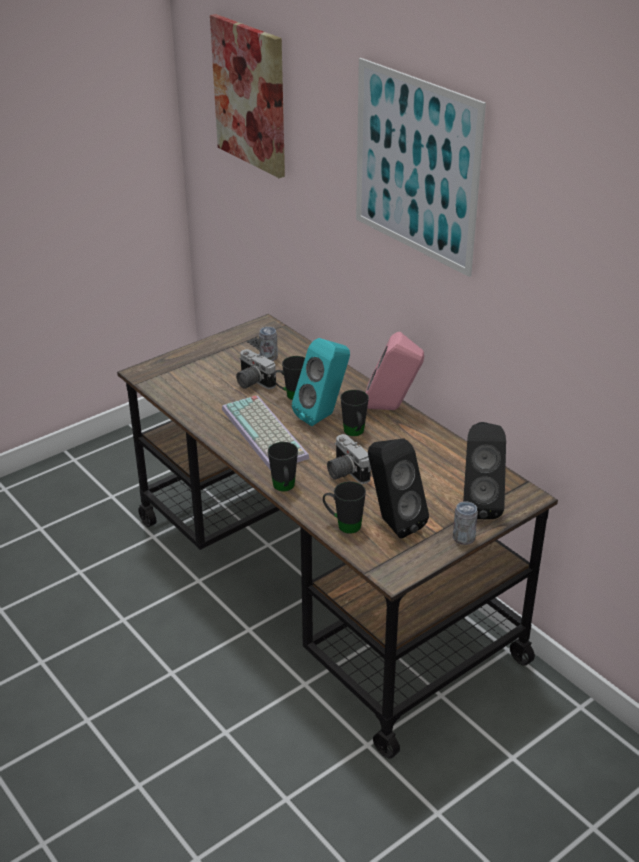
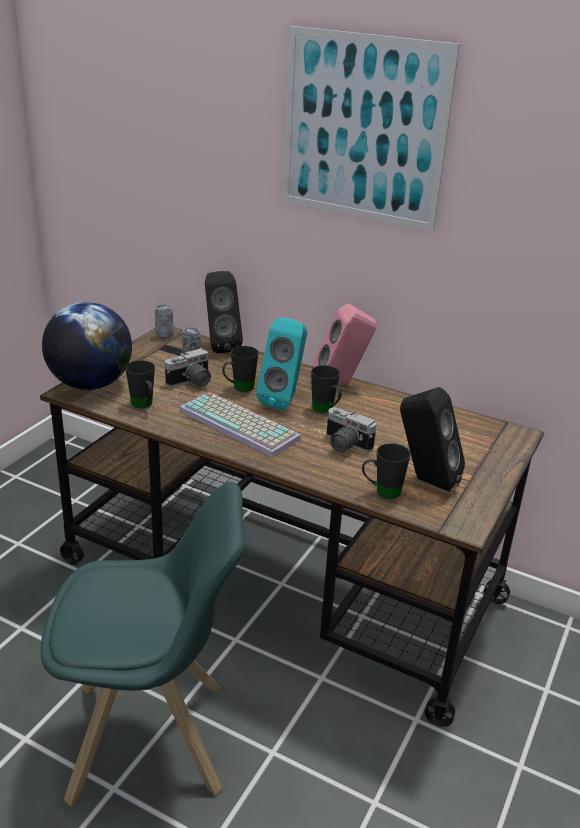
camera: 25 degrees left, 5 degrees down
(133, 691) = (150, 739): none -> turquoise chair
(164, 368) = (90, 384): none -> globe
(250, 95) = (135, 95): picture -> none
(252, 382) = (191, 383): camera -> camera turned 60 degrees counterclockwise
(284, 488) = (298, 471): black mug -> black mug (144, 406)
(463, 538) = (498, 480): can -> can (164, 335)
(479, 504) = (485, 449): black speaker -> black speaker (219, 346)

